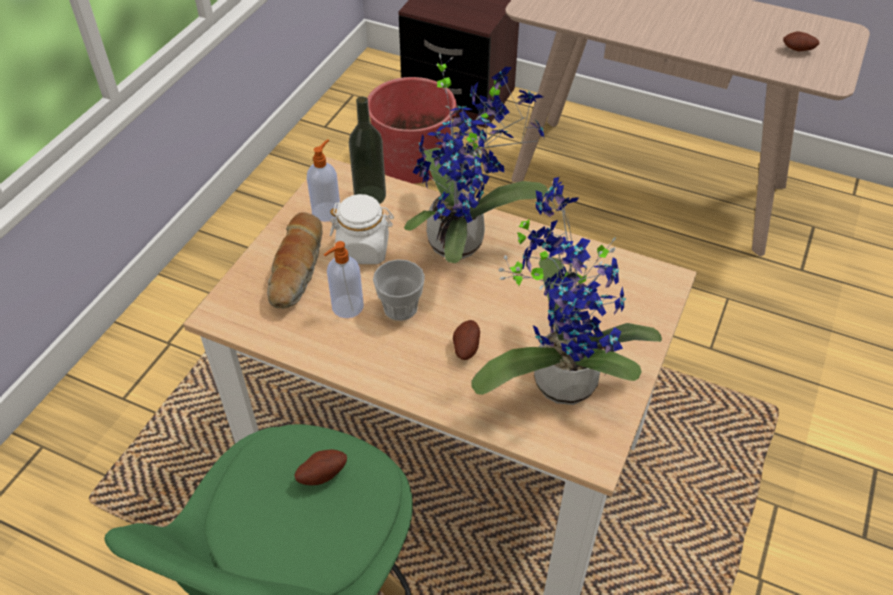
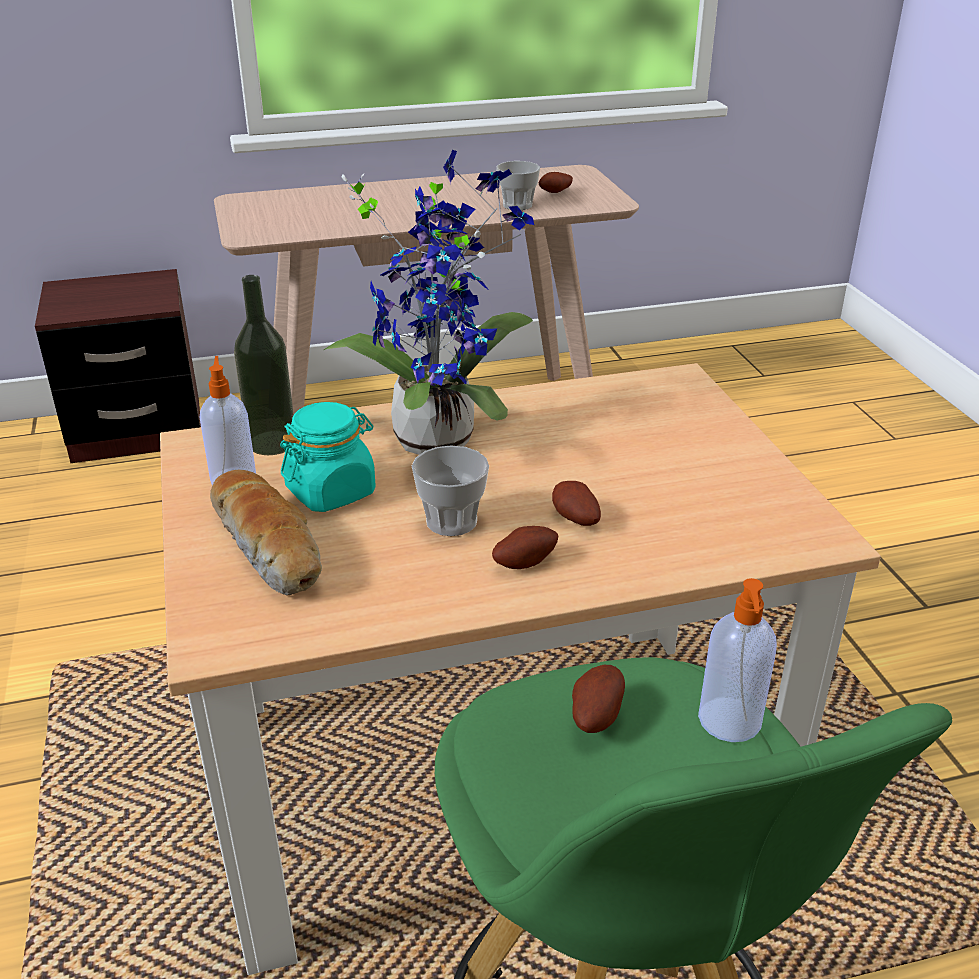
camera: 40 degrees left, 15 degrees down
(346, 307) = (385, 552): soap dispenser -> soap dispenser (729, 722)
(363, 249) = (331, 491): white jar -> turquoise jar
(406, 358) = (524, 562): none -> potato
(413, 161) = (139, 512): red bucket -> none
(559, 376) = (699, 494): potted plant -> none
(750, 52) = (517, 205): none -> cup

